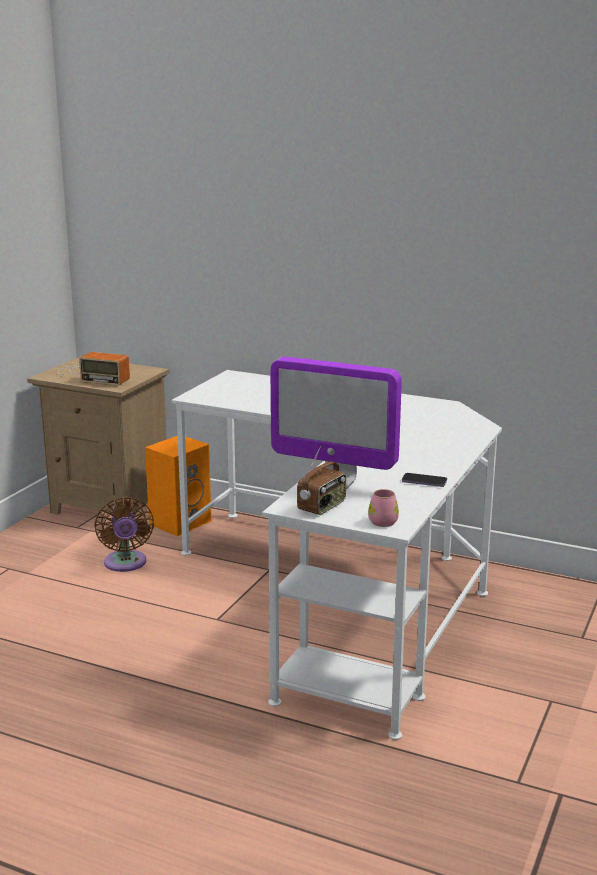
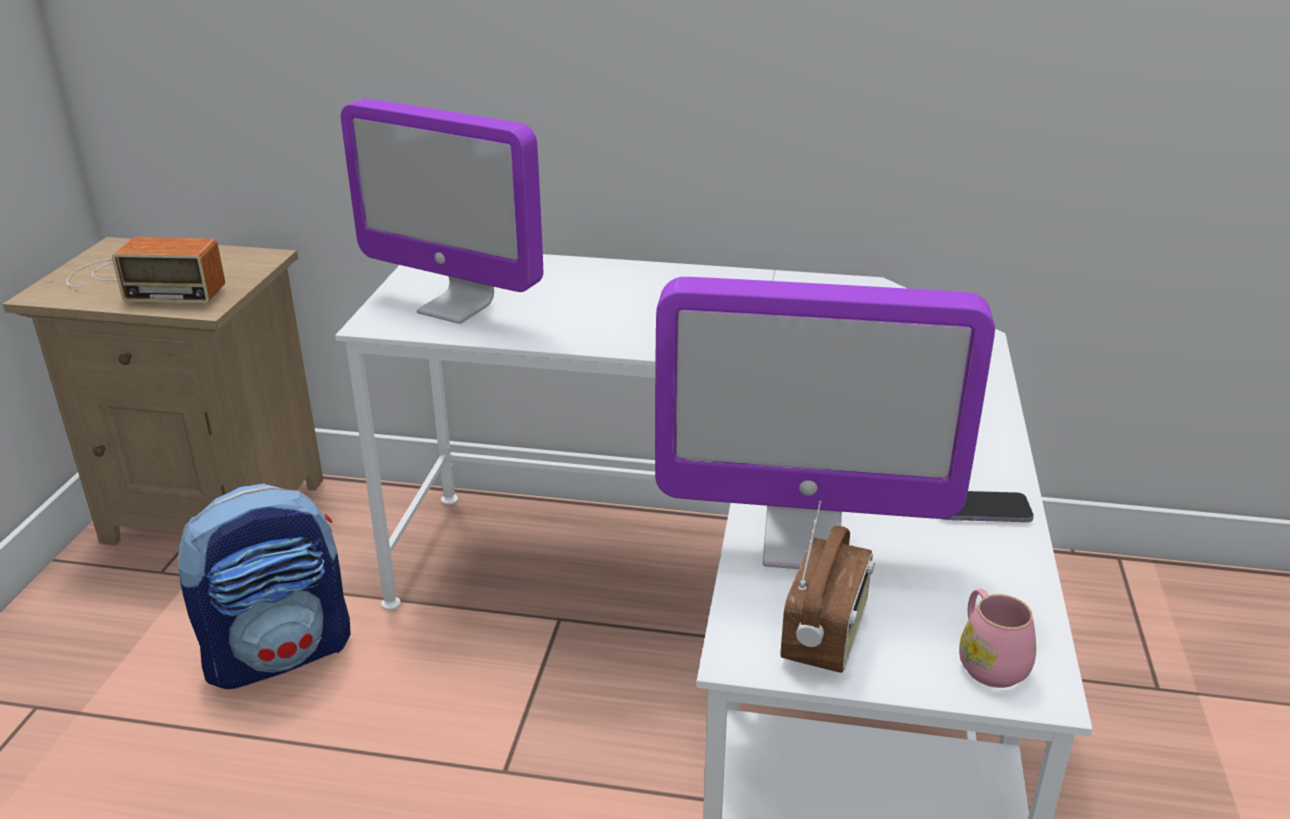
camera: 15 degrees left, 10 degrees up
(125, 564) = (280, 653): brown fan -> backpack
(180, 522) = (358, 528): orange speaker -> none
(232, 394) = (456, 307): none -> monitor

